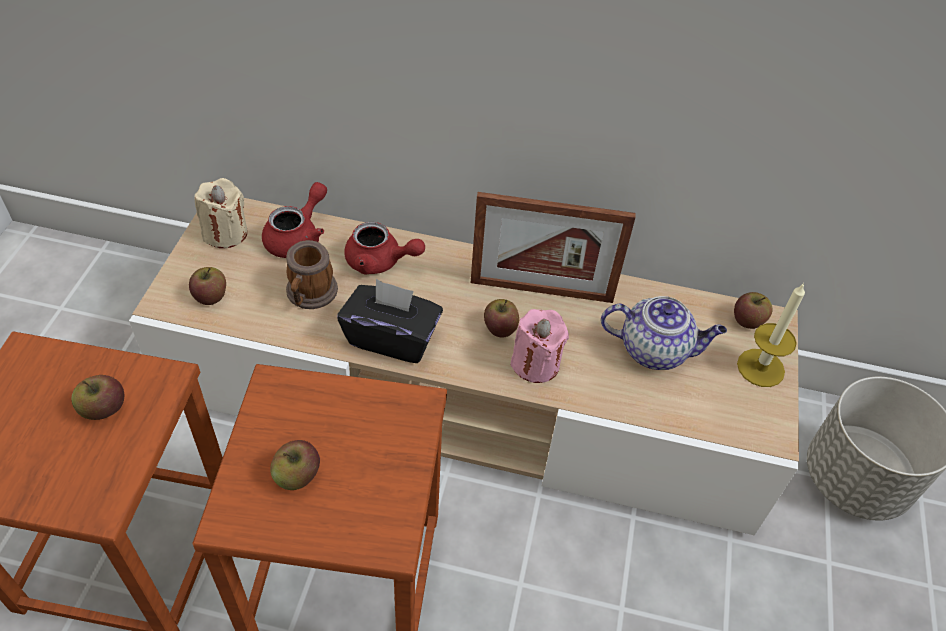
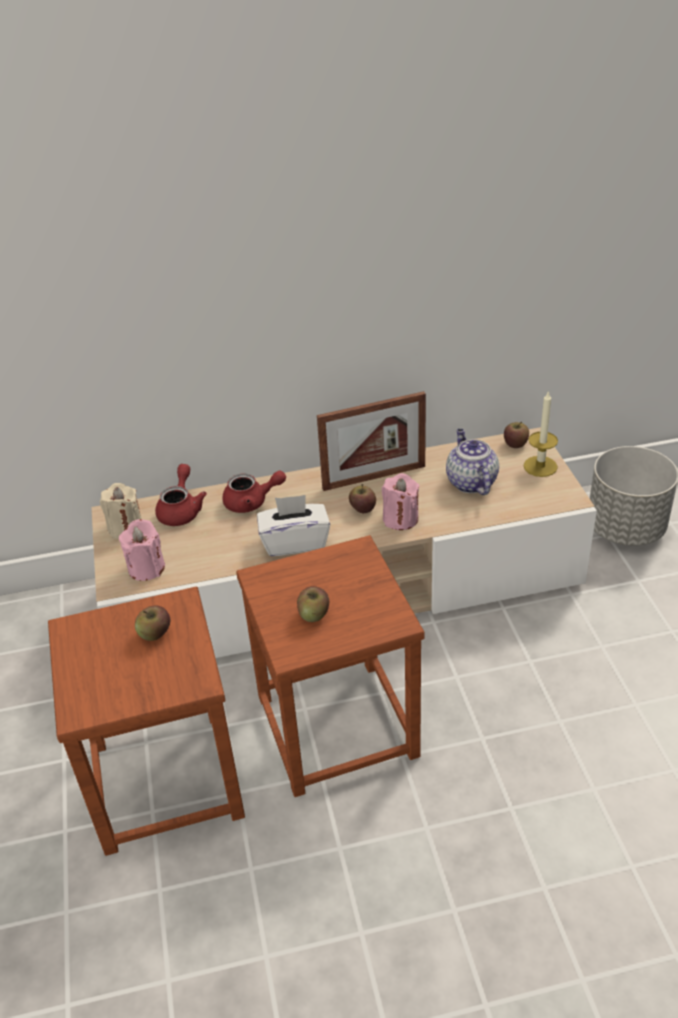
camera: 20 degrees left, 10 degrees down
(210, 296) = (146, 568): apple -> pink candle
(310, 295) = (218, 540): mug -> none
(392, 338) = (295, 542): black tissue box -> white tissue box
(655, 350) = (470, 482): teapot -> teapot turned 90 degrees counterclockwise

